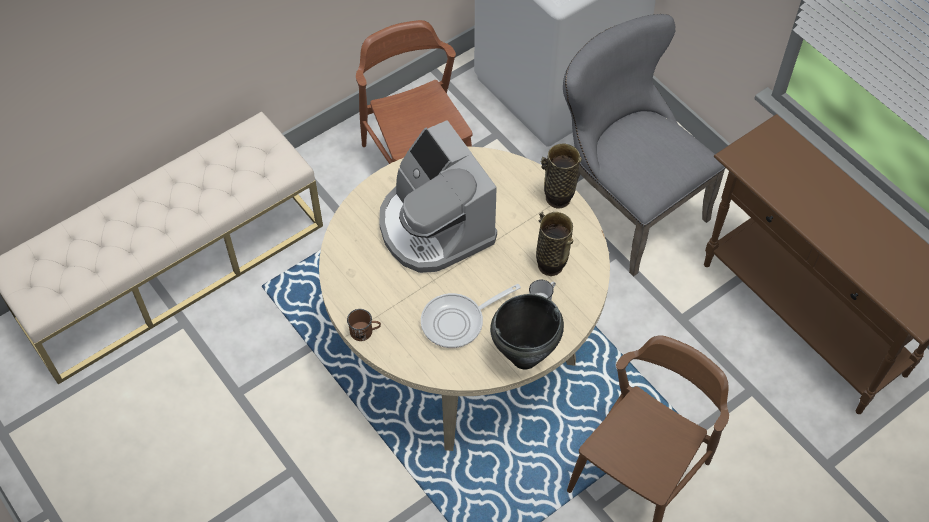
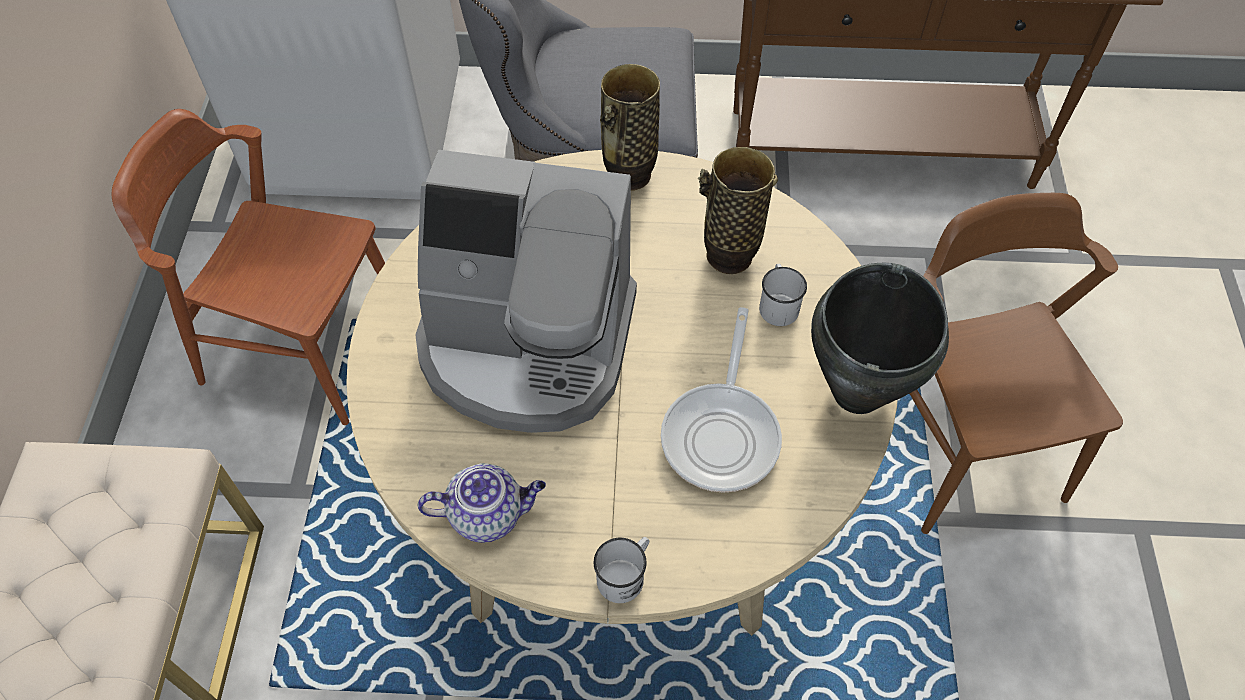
camera: 50 degrees left, 0 degrees up
(349, 270) = (488, 514): none -> teapot
(365, 331) = (625, 575): brown mug -> white mug

